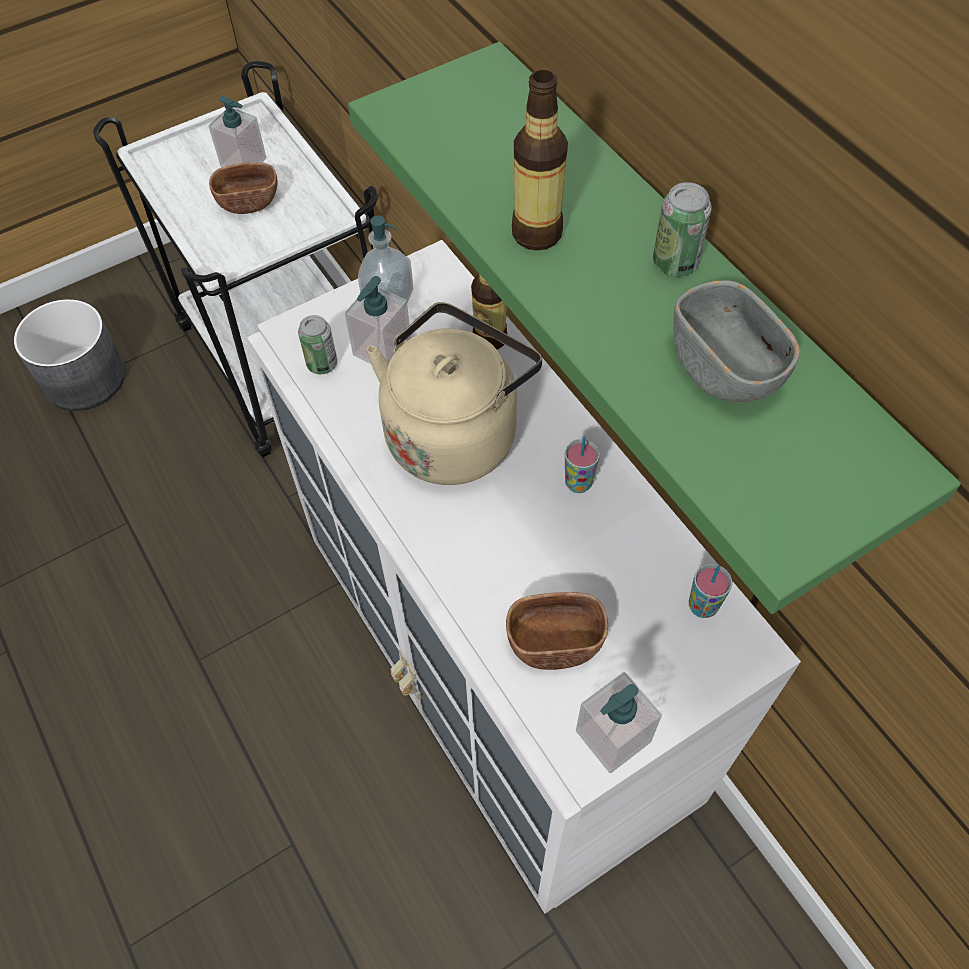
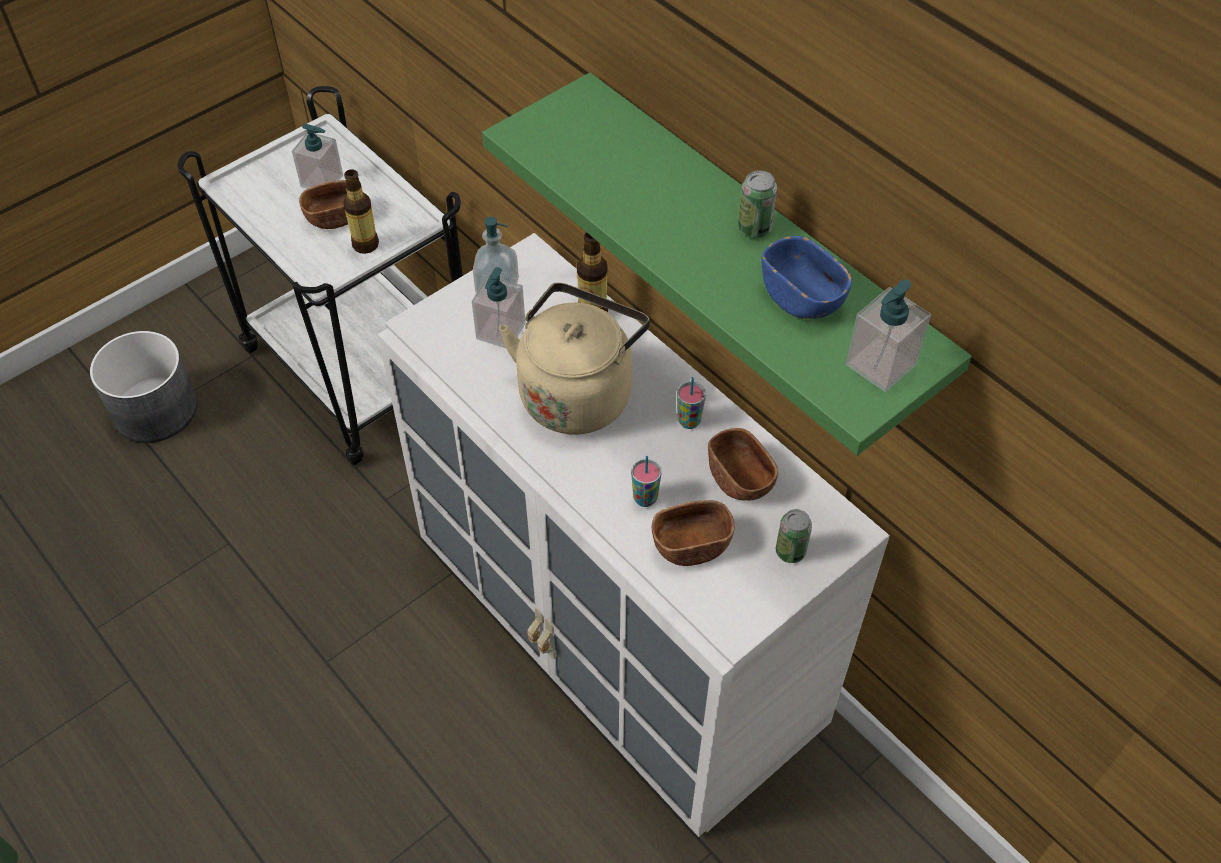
camera: 10 degrees left, 5 degrees down
(322, 364) = (450, 349): can -> can (790, 551)
(536, 233) = (649, 217): bottle -> bottle (365, 244)
(612, 736) = (750, 609): soap dispenser -> soap dispenser (880, 365)
(627, 563) = (740, 478): none -> brown bowl
(702, 606) = (806, 504): cup -> cup (645, 498)
(725, 367) = (801, 297): grey bowl -> blue bowl

